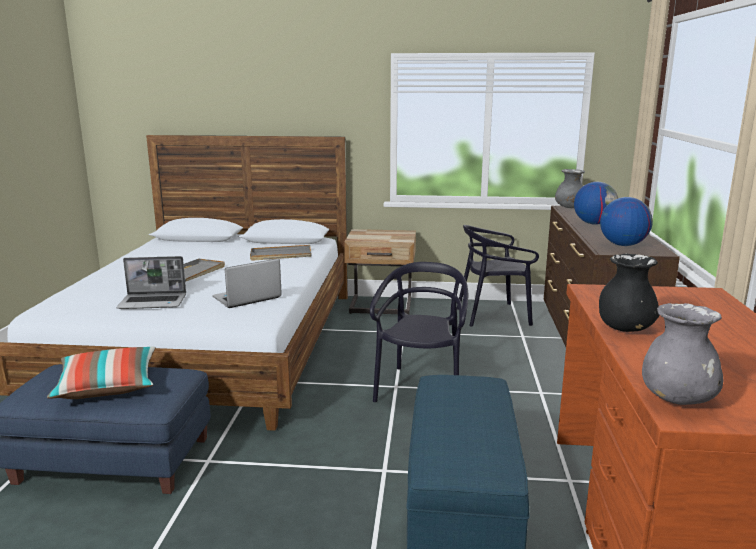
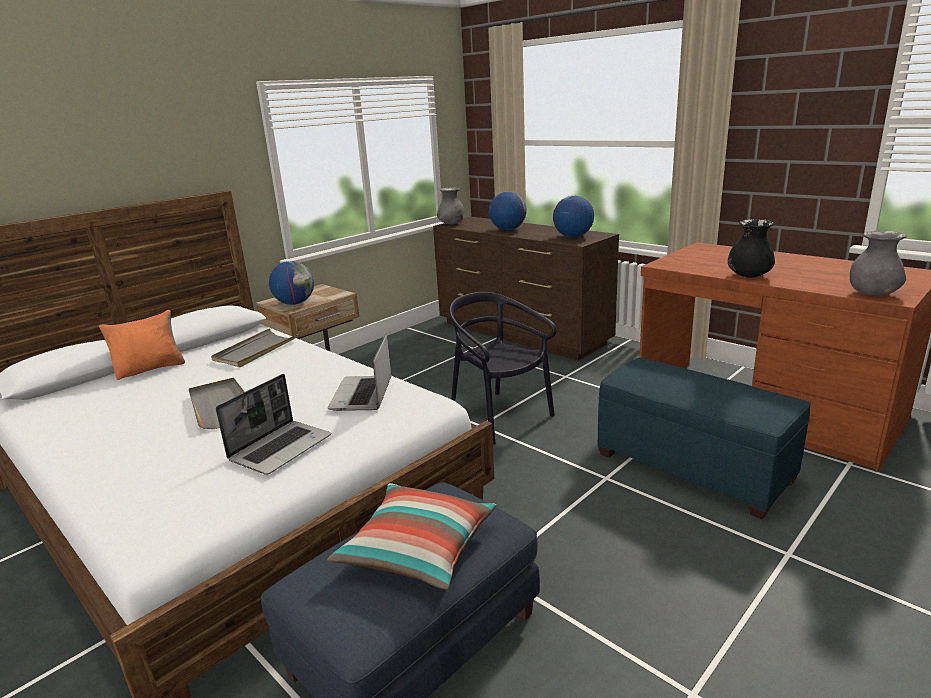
camera: 50 degrees left, 5 degrees up
(226, 245) = (150, 369): none -> orange pillow
(365, 236) = (295, 303): none -> globe
(493, 316) = (422, 343): black chair -> none

